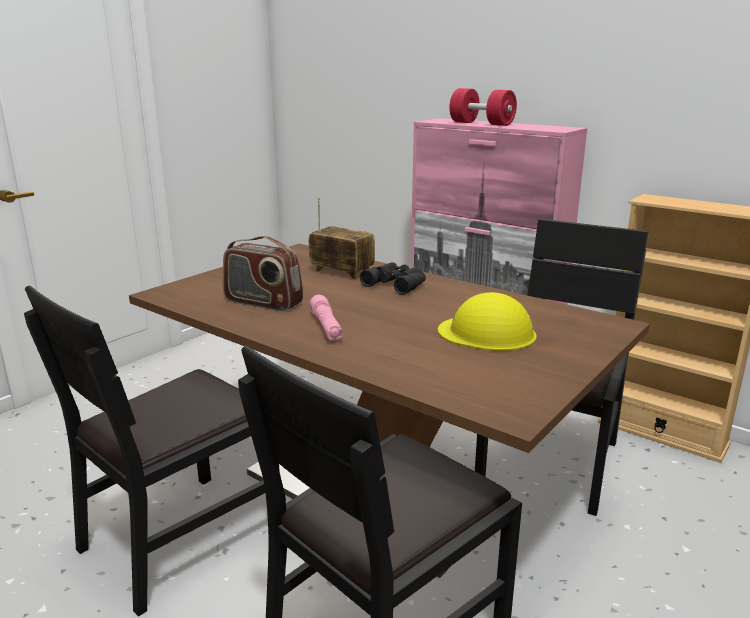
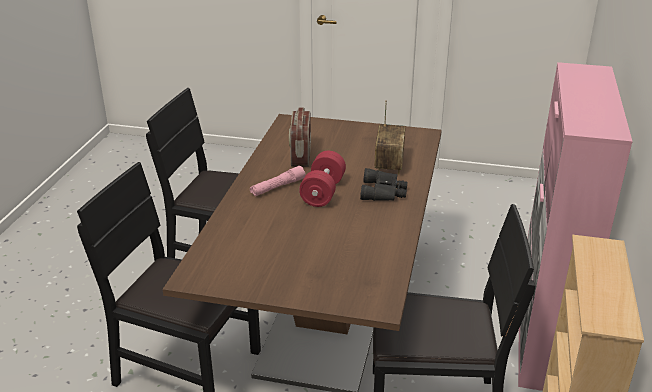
camera: 65 degrees right, 10 degrees up
(481, 124) = (581, 90): red dumbbell -> red dumbbell (323, 192)
(487, 333) = (312, 248): yellow hard hat -> none

